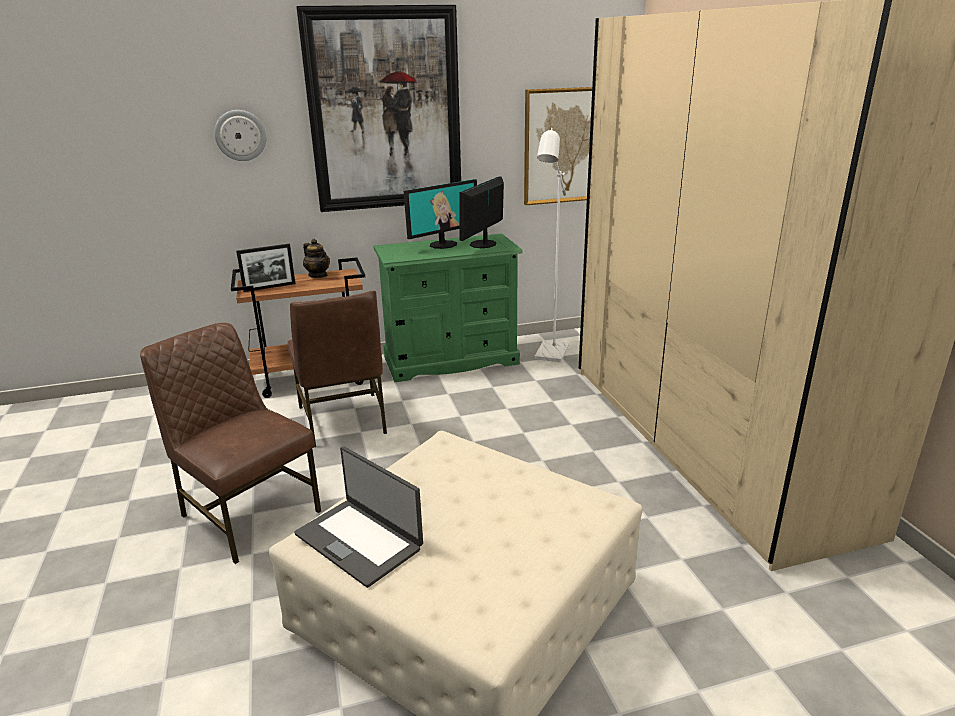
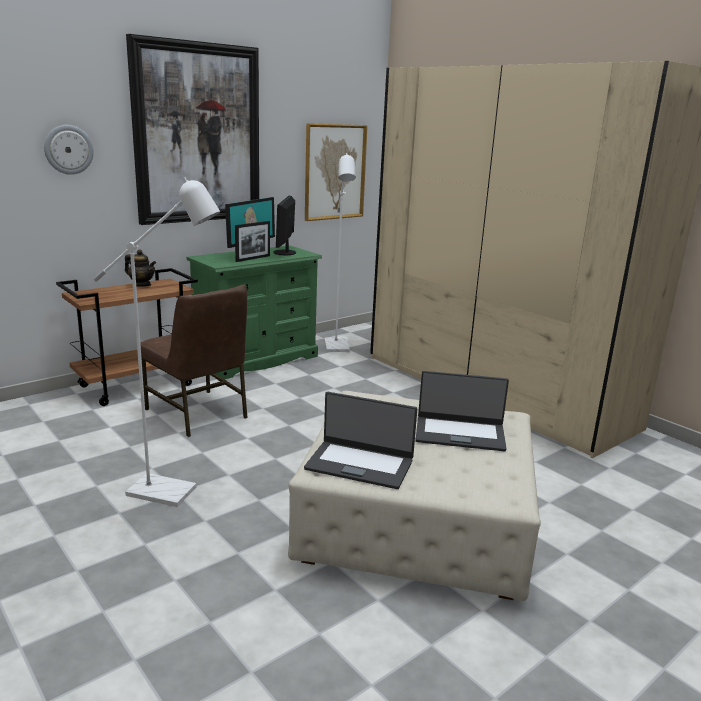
camera: 25 degrees left, 5 degrees down
(248, 513) = (172, 493): brown chair -> white floor lamp
(269, 287) = (104, 296): picture frame -> picture frame (253, 258)
(517, 520) = (459, 433): none -> laptop

